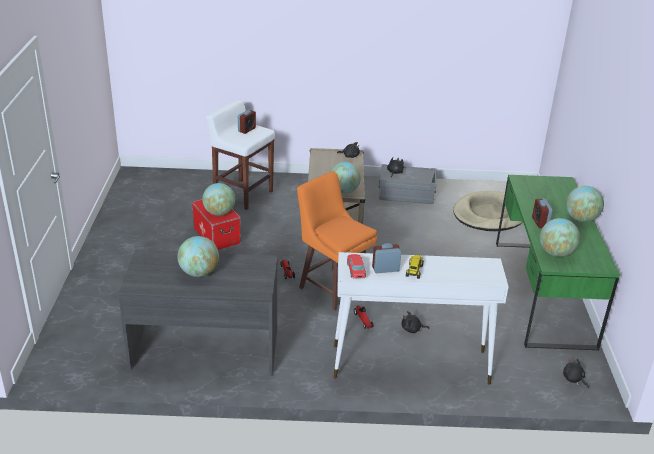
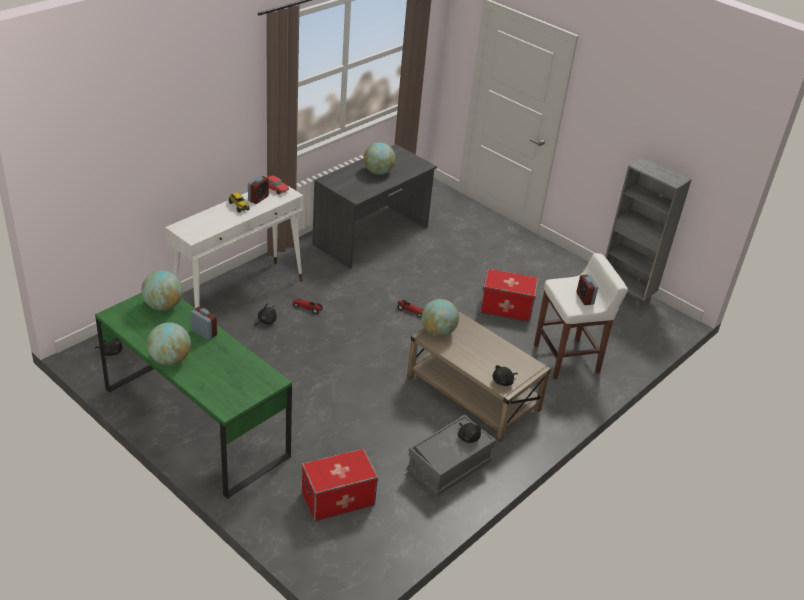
camera: 130 degrees right, 5 degrees up
(124, 198) = (625, 295): none -> grey bookcase
(219, 213) = (502, 280): globe -> none
(333, 287) = (362, 319): orange stool -> none
(489, 215) = (338, 498): beige dog bed -> storage box

